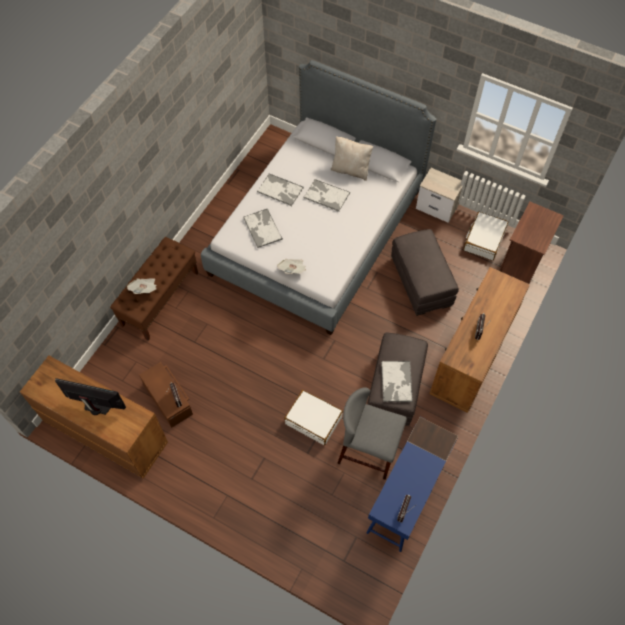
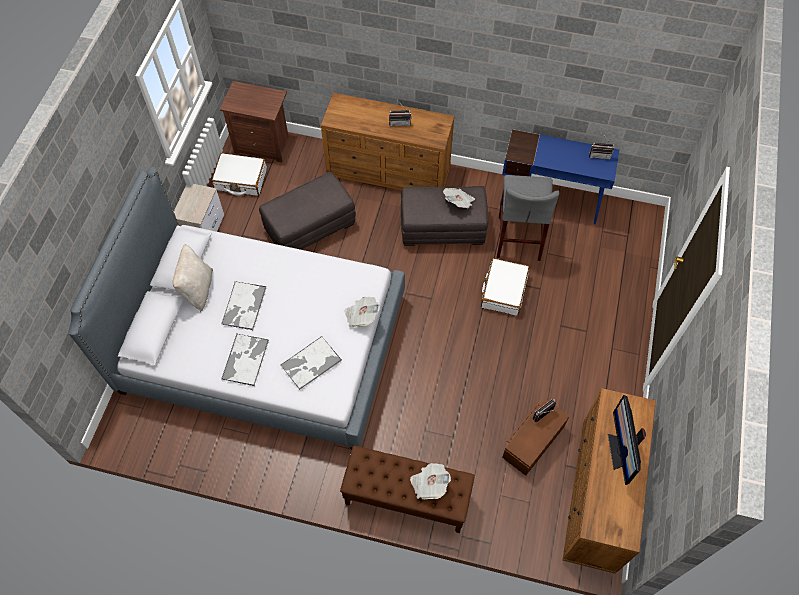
camera: 105 degrees left, 0 degrees up
(396, 382) = (459, 202): tray -> newspaper

